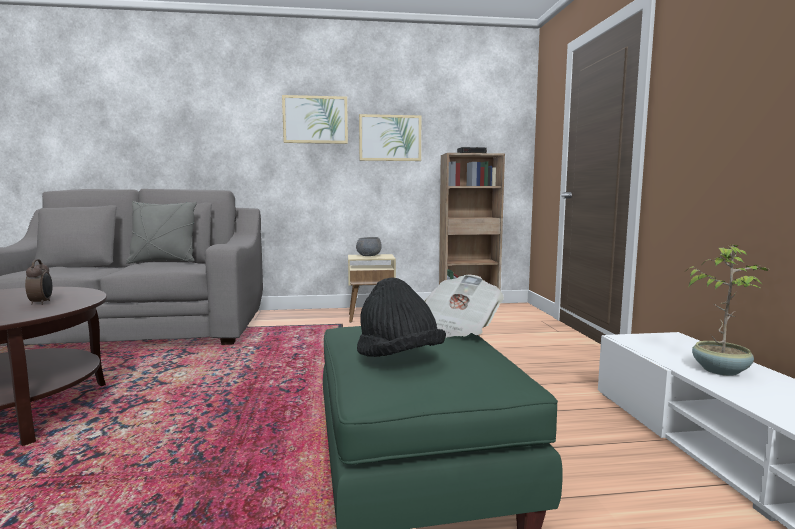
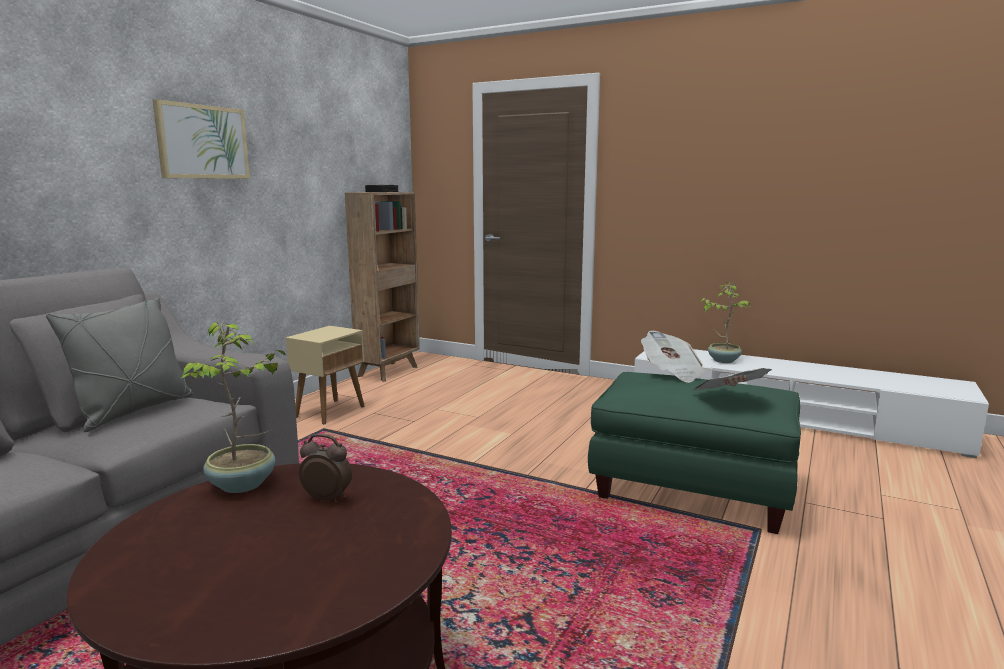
camera: 55 degrees left, 5 degrees up
(64, 290) = (243, 485): none -> potted plant
(368, 255) = (319, 333): grey bowl -> none
(390, 138) = (292, 170): picture -> none
(398, 358) = (728, 399): black hat -> newspaper

